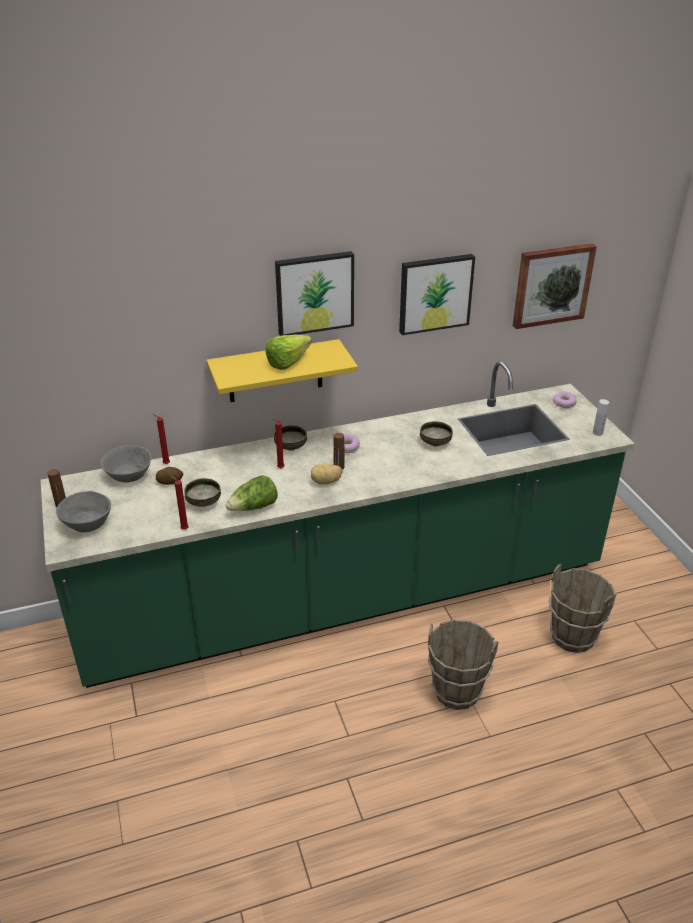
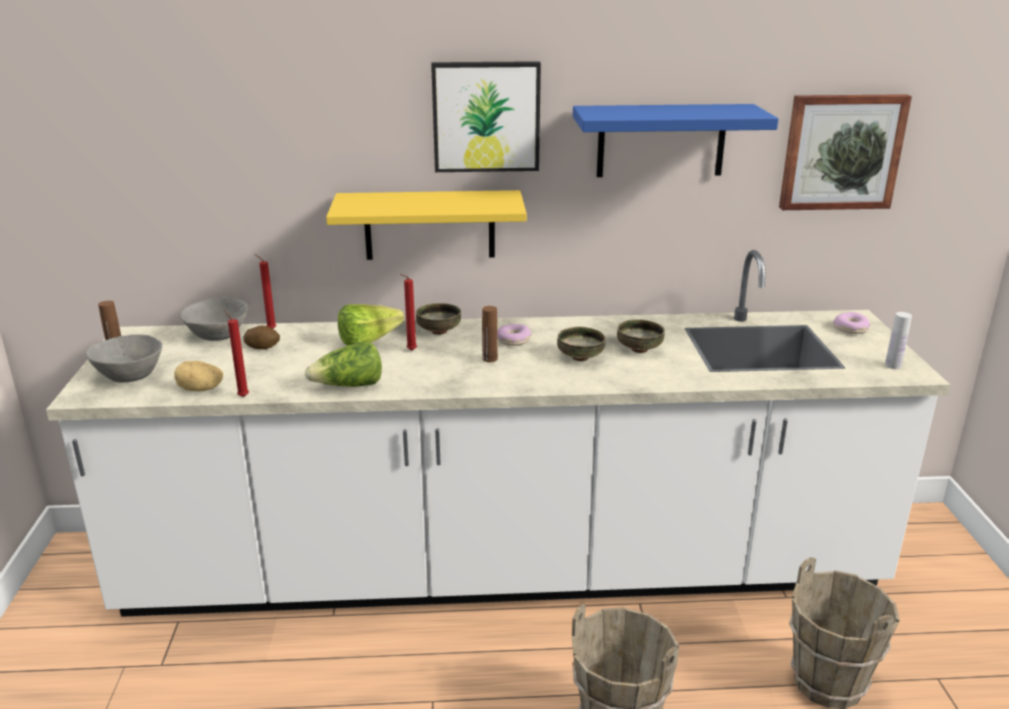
camera: 15 degrees right, 10 degrees down
(203, 502) = (288, 372): bowl -> bowl (579, 357)
(292, 362) = (441, 203): lettuce -> lettuce (374, 341)
(326, 482) = (463, 372): potato -> potato (200, 389)
(346, 599) = (504, 570): green counter -> white counter
(435, 293) = (661, 140): picture -> blue shelf

